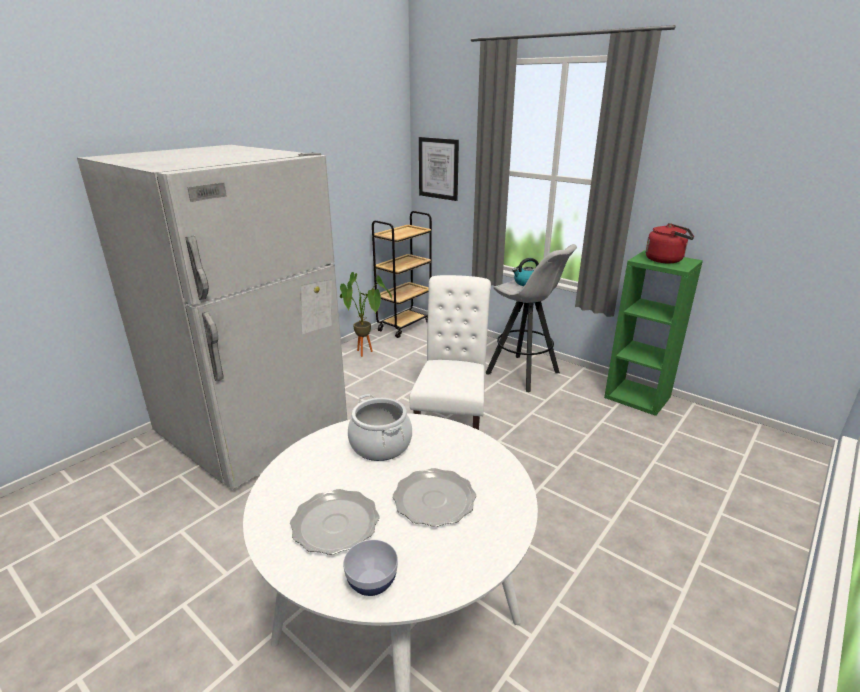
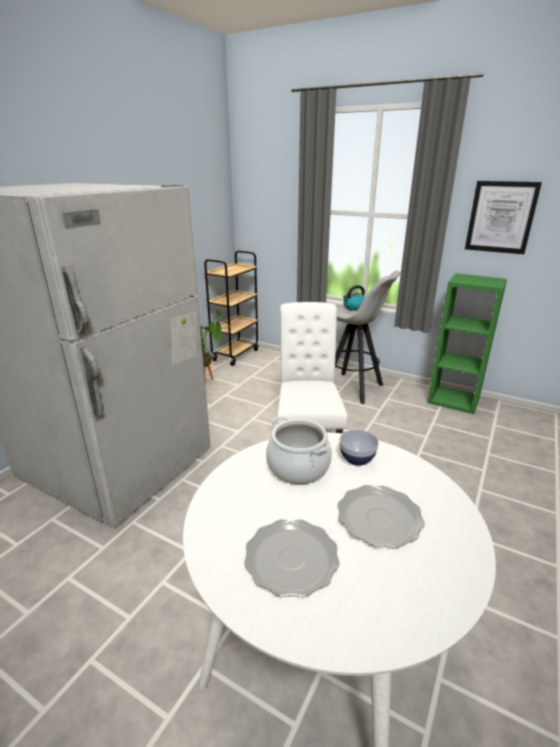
camera: 10 degrees left, 0 degrees up
(372, 583) = (362, 622): bowl -> bowl (357, 459)
(438, 168) = (260, 211): picture -> picture (501, 217)
(666, 260) = (479, 280): red kettle -> none

